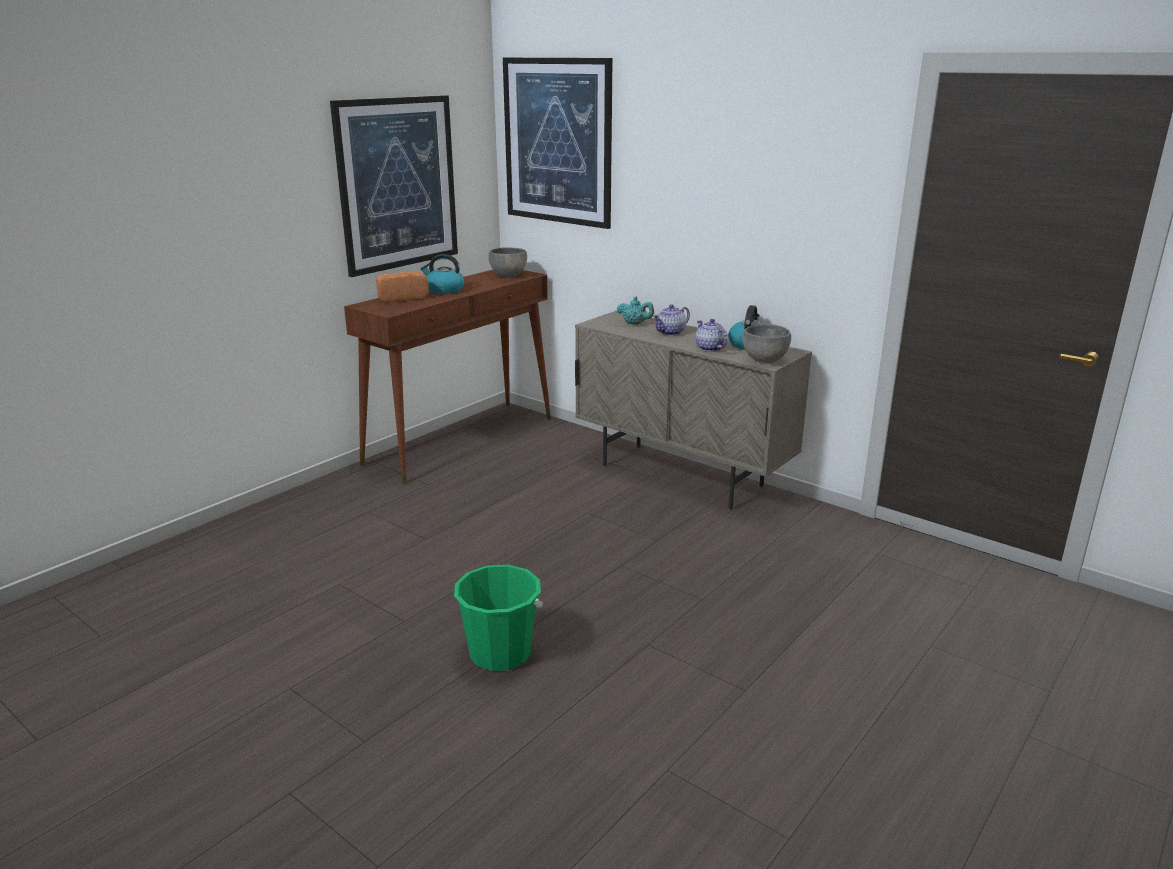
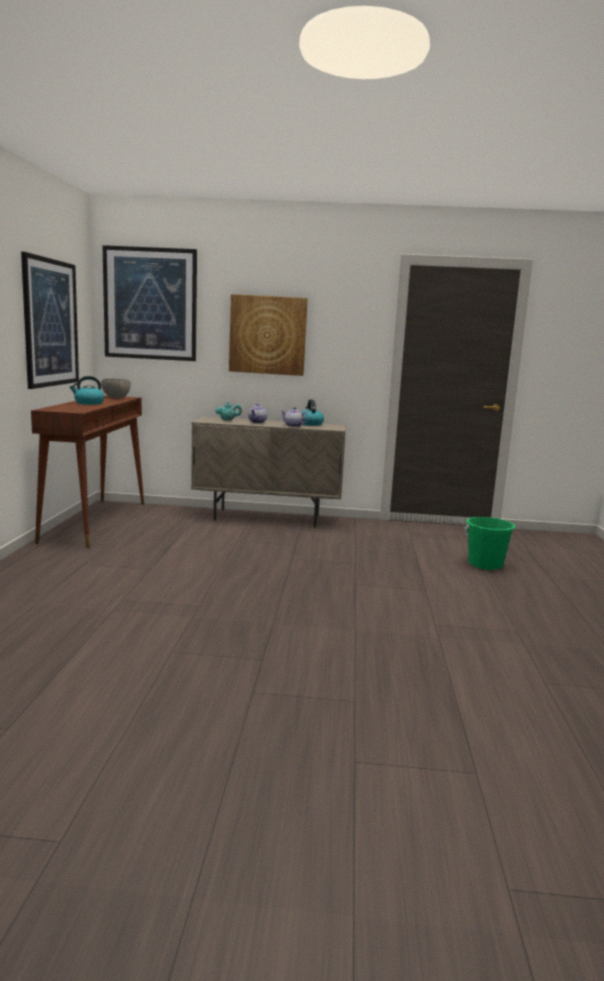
camera: 35 degrees left, 10 degrees down
(401, 298) = (66, 406): bread -> none
(500, 653) = (282, 605): green bucket -> green bucket (485, 564)
(703, 194) = (268, 335): none -> picture
(764, 360) = (331, 428): grey bowl -> none

